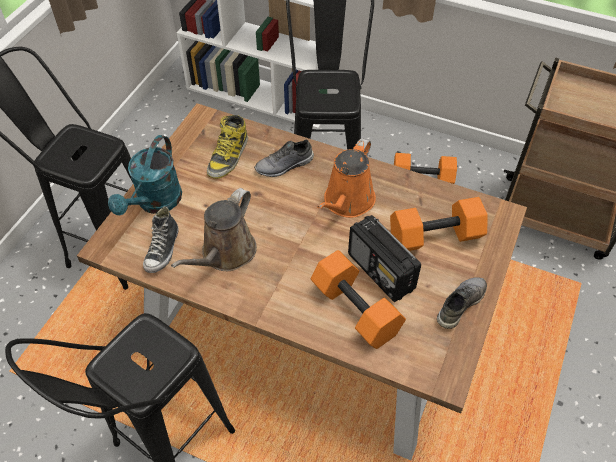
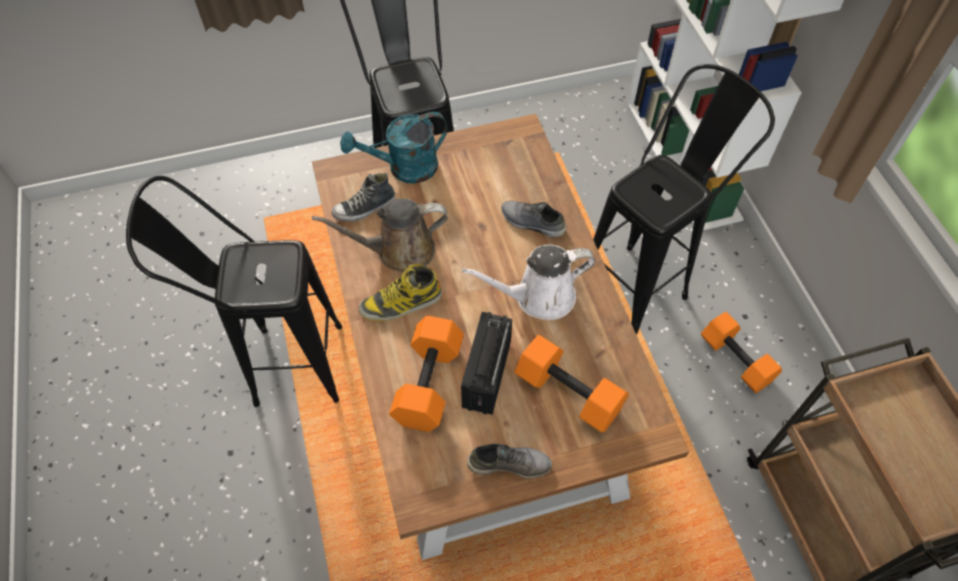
camera: 50 degrees right, 5 degrees up
(228, 156) = (501, 177): boot -> boot (401, 303)
(347, 202) = (538, 297): orange watering can -> white watering can

